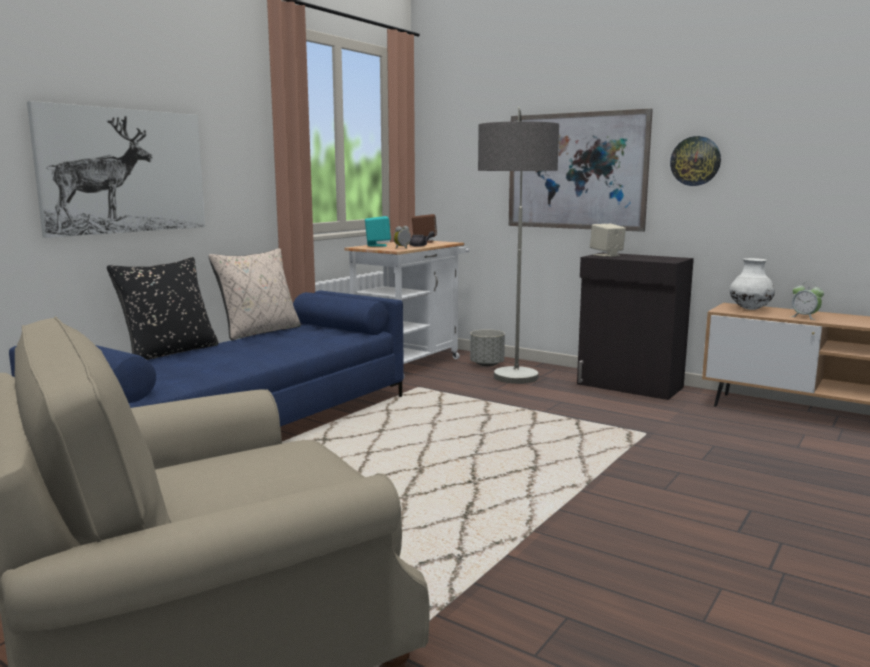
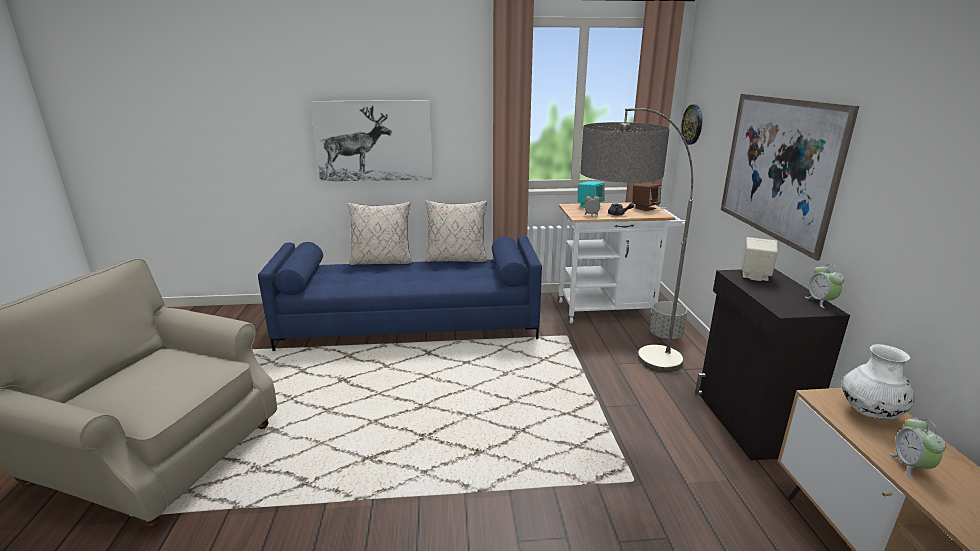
camera: 50 degrees right, 10 degrees up
(170, 352) = (382, 261): black pillow -> beige pillow
(668, 257) = (820, 302): none -> alarm clock
(695, 161) = (888, 189): wall clock -> wall clock (692, 124)

